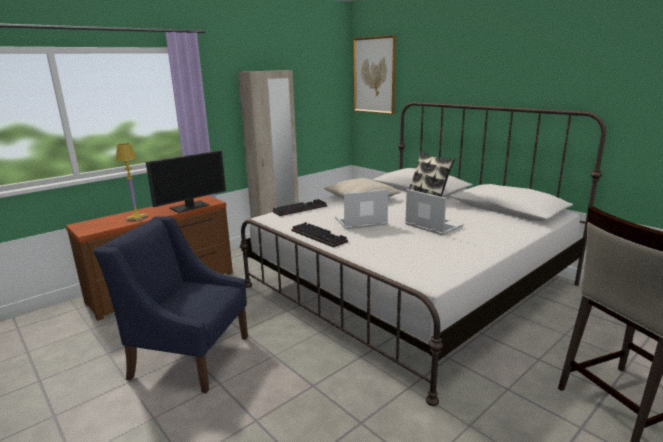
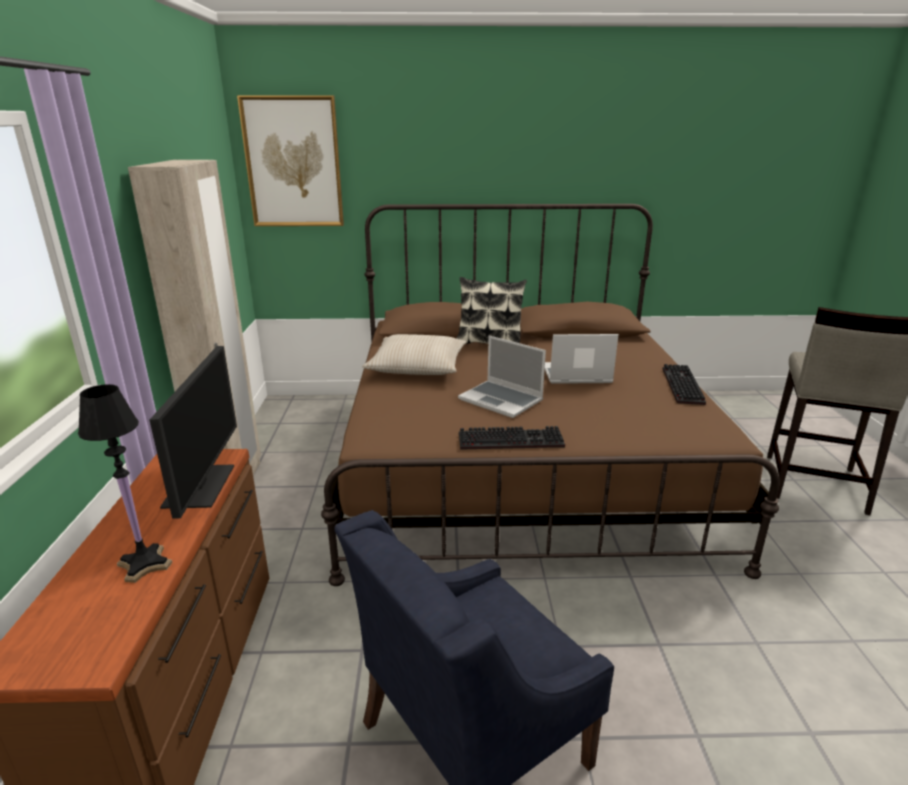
camera: 50 degrees left, 5 degrees up
(136, 218) = (145, 564): yellow table lamp -> black table lamp
(300, 208) = (380, 411): keyboard -> keyboard (680, 385)
(360, 222) = (502, 400): laptop -> laptop turned 75 degrees counterclockwise
(410, 285) = (519, 465): white bed -> brown bed

